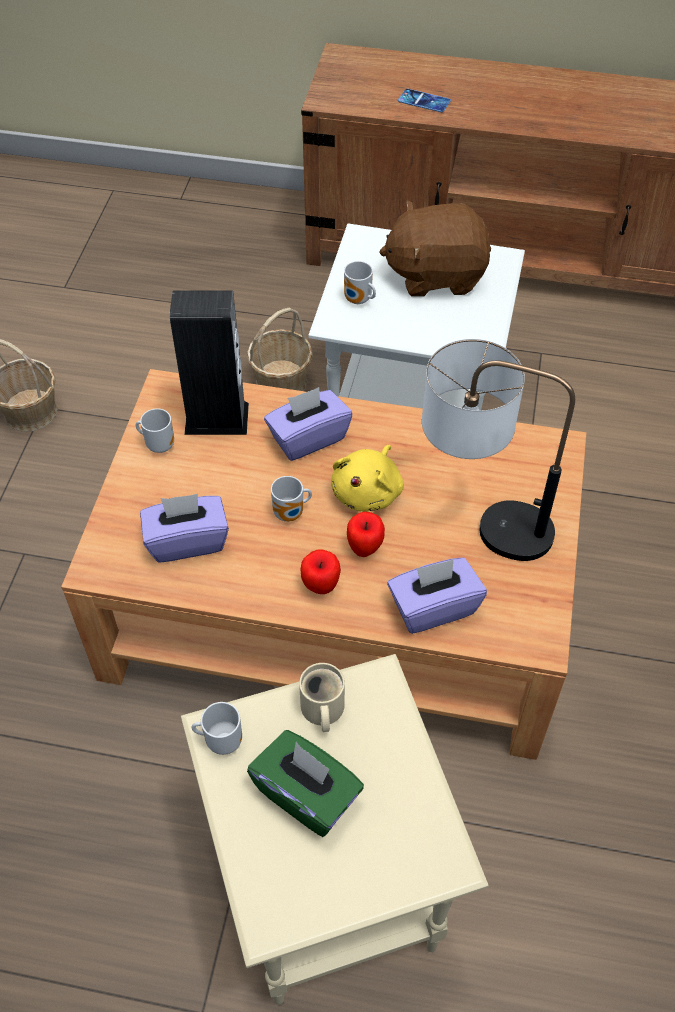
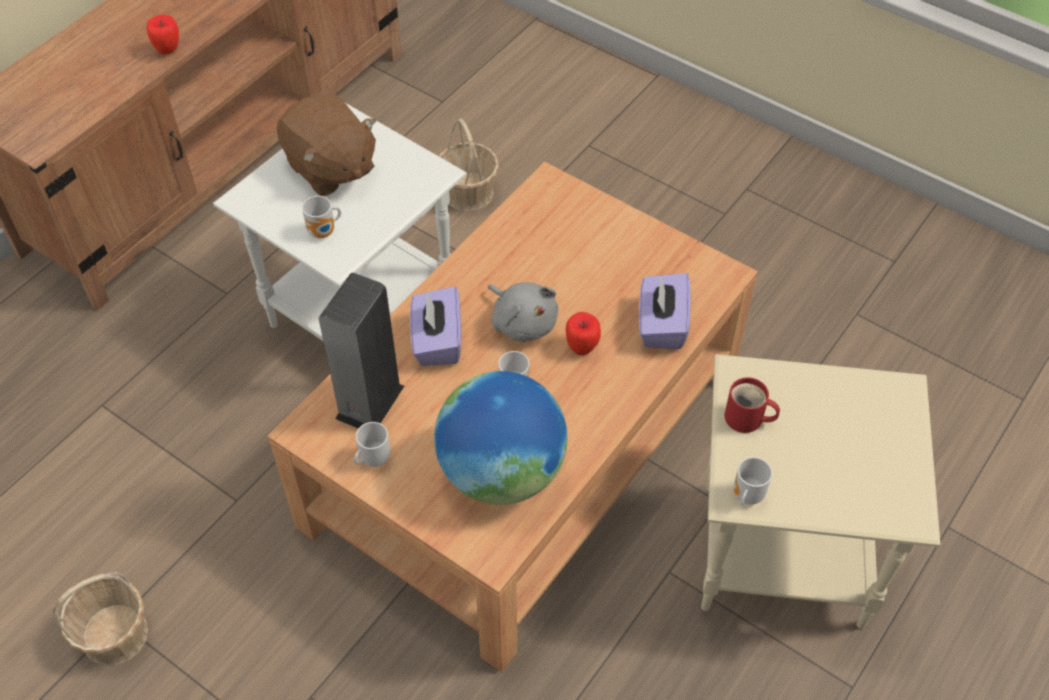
camera: 65 degrees left, 0 degrees up
(187, 541) = (502, 472): purple tissue box -> globe
(282, 381) = (240, 390): basket -> basket (468, 192)
(307, 795) = (817, 455): green tissue box -> none
(320, 587) = (604, 392): apple -> apple (168, 50)
(321, 710) = (747, 419): beige mug -> red mug
(368, 491) = (522, 322): yellow plush toy -> grey plush toy
(424, 101) = (107, 77): phone -> none
(435, 274) = (330, 168): brown plush toy -> brown plush toy turned 60 degrees counterclockwise
(480, 522) = (595, 263): table lamp -> none

